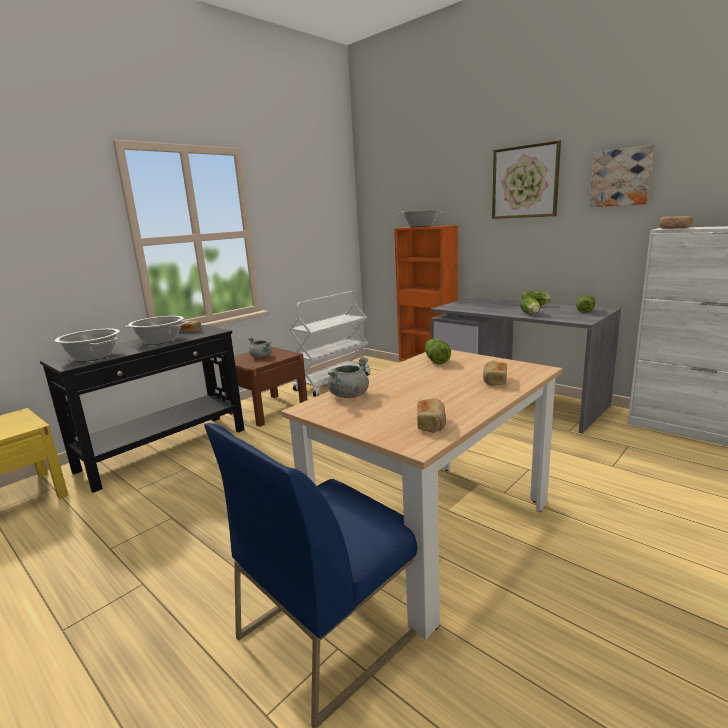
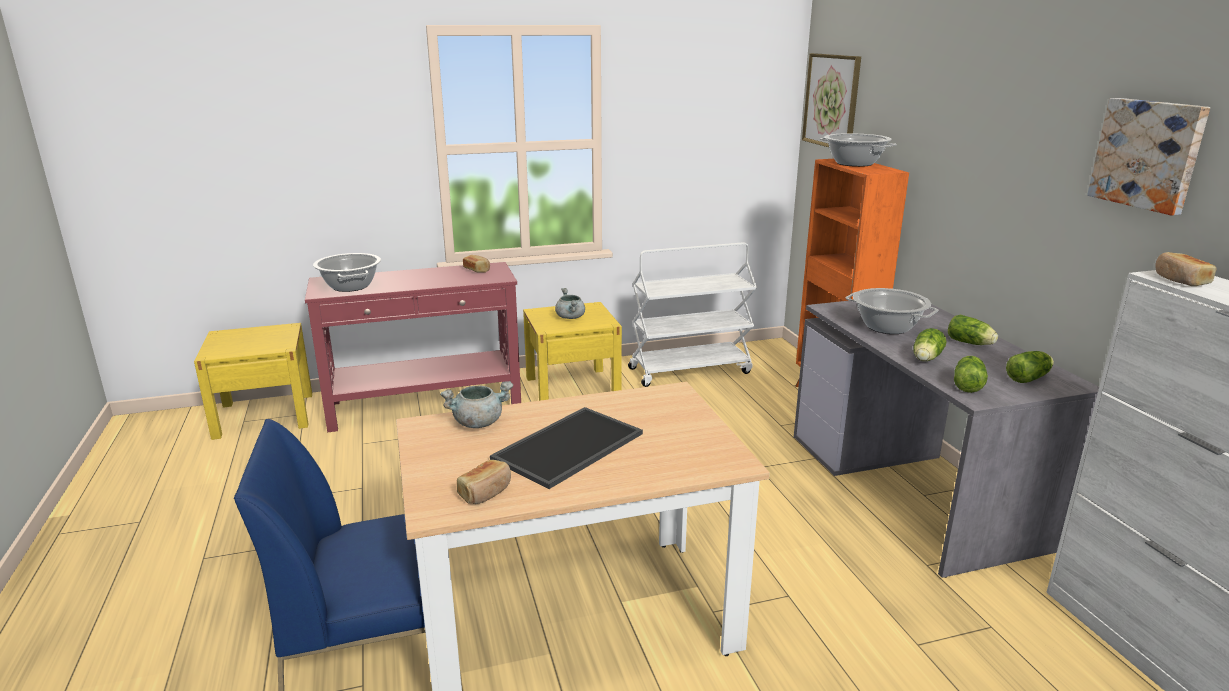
camera: 30 degrees right, 5 degrees up
(159, 341) = (431, 278): cooking pot -> cooking pot (887, 327)
(165, 449) = (426, 405): black console table -> red console table
(268, 410) = (572, 387): brown nightstand -> yellow nightstand
(435, 389) = (569, 447): none -> tray
(436, 360) = (648, 403): lettuce -> lettuce (968, 384)
(494, 381) = (650, 460): bread -> none
(525, 182) = (1010, 124): picture -> picture (831, 101)

